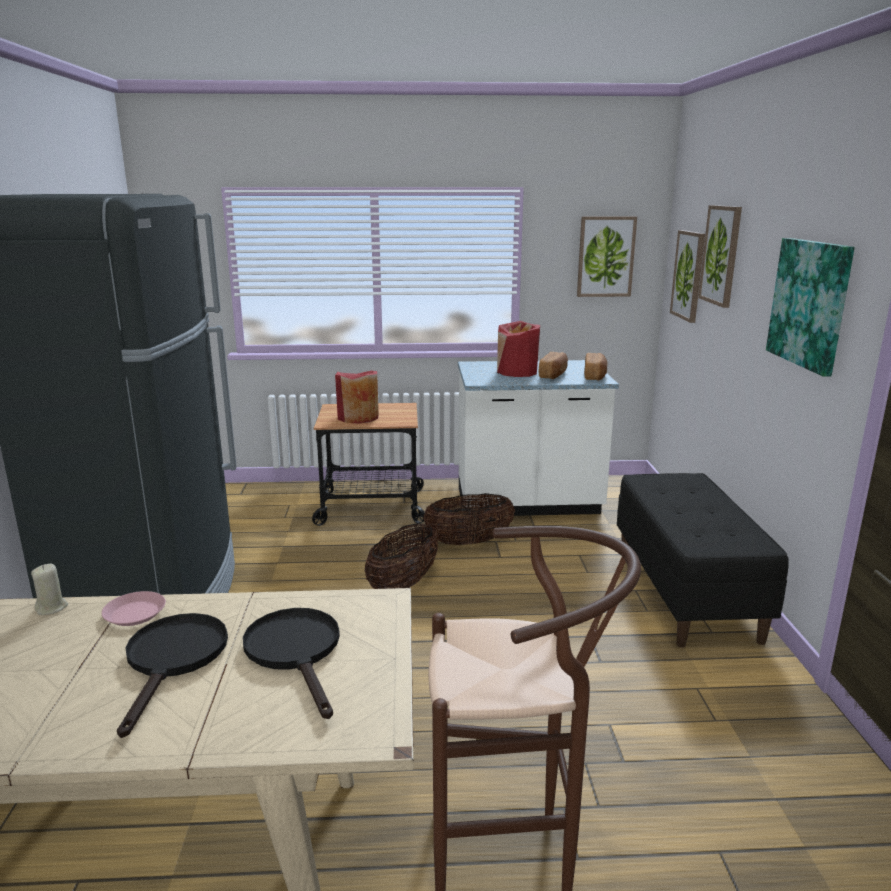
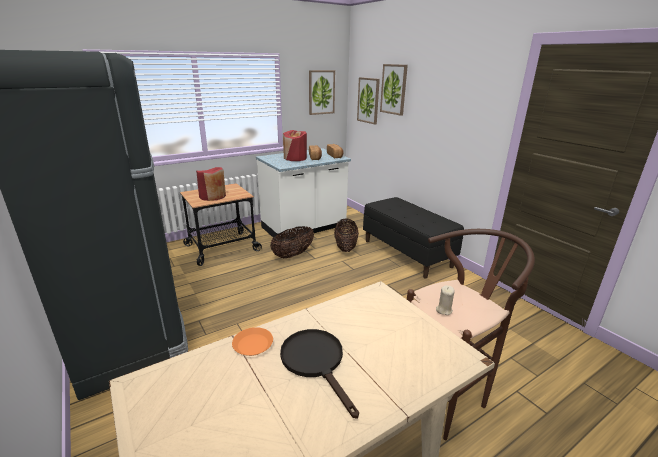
camera: 30 degrees left, 5 degrees up
(52, 608) = (189, 361): beige candle -> beige candle (443, 310)
(134, 613) = (252, 344): pink plate -> orange plate
(296, 652) = (375, 332): black frying pan -> none
(403, 584) = (279, 285): basket -> basket (345, 247)
(810, 303) = (463, 110): picture -> none

